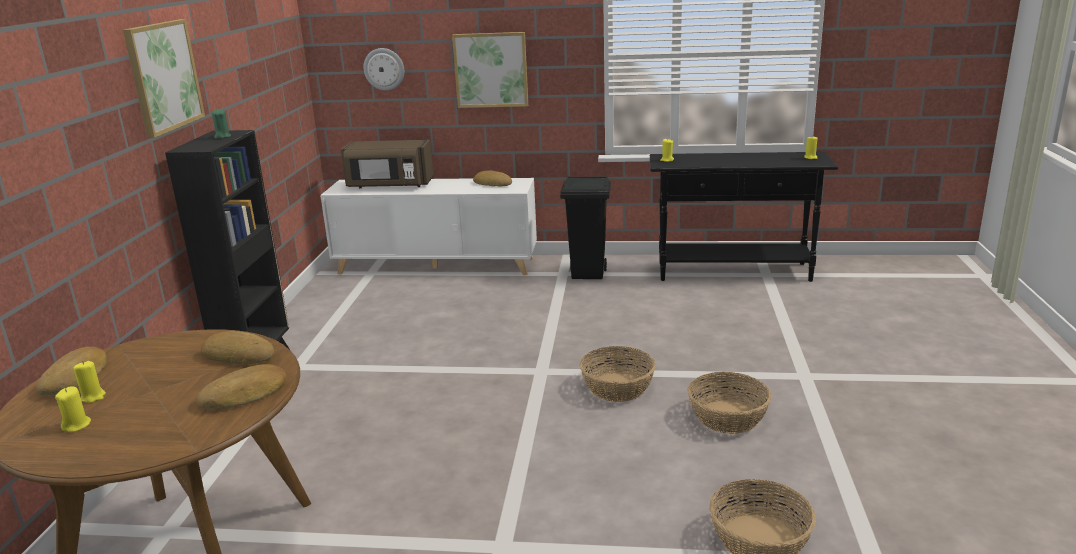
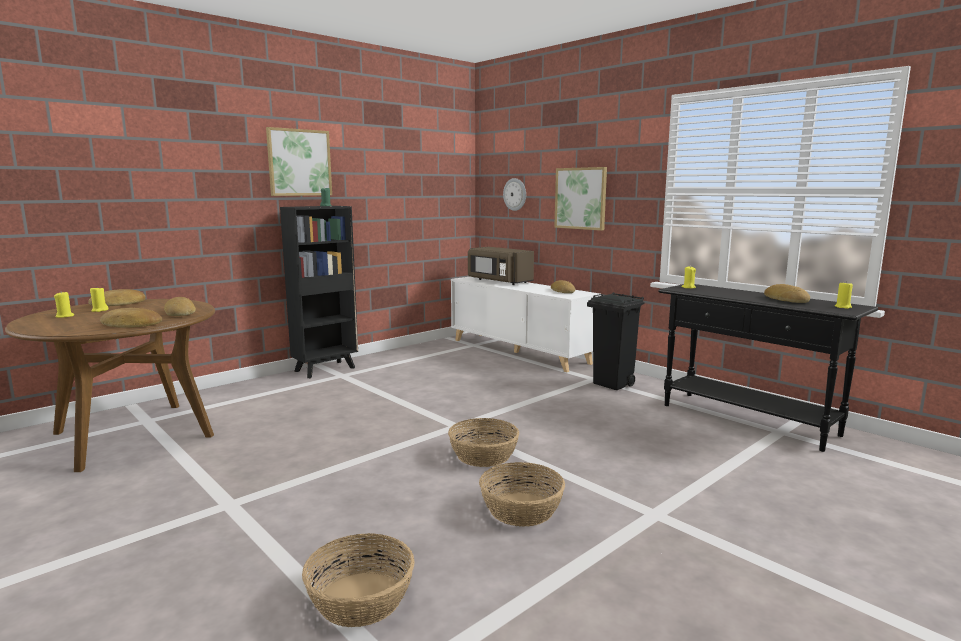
camera: 40 degrees right, 10 degrees down
(762, 158) = (787, 299): none -> bread

